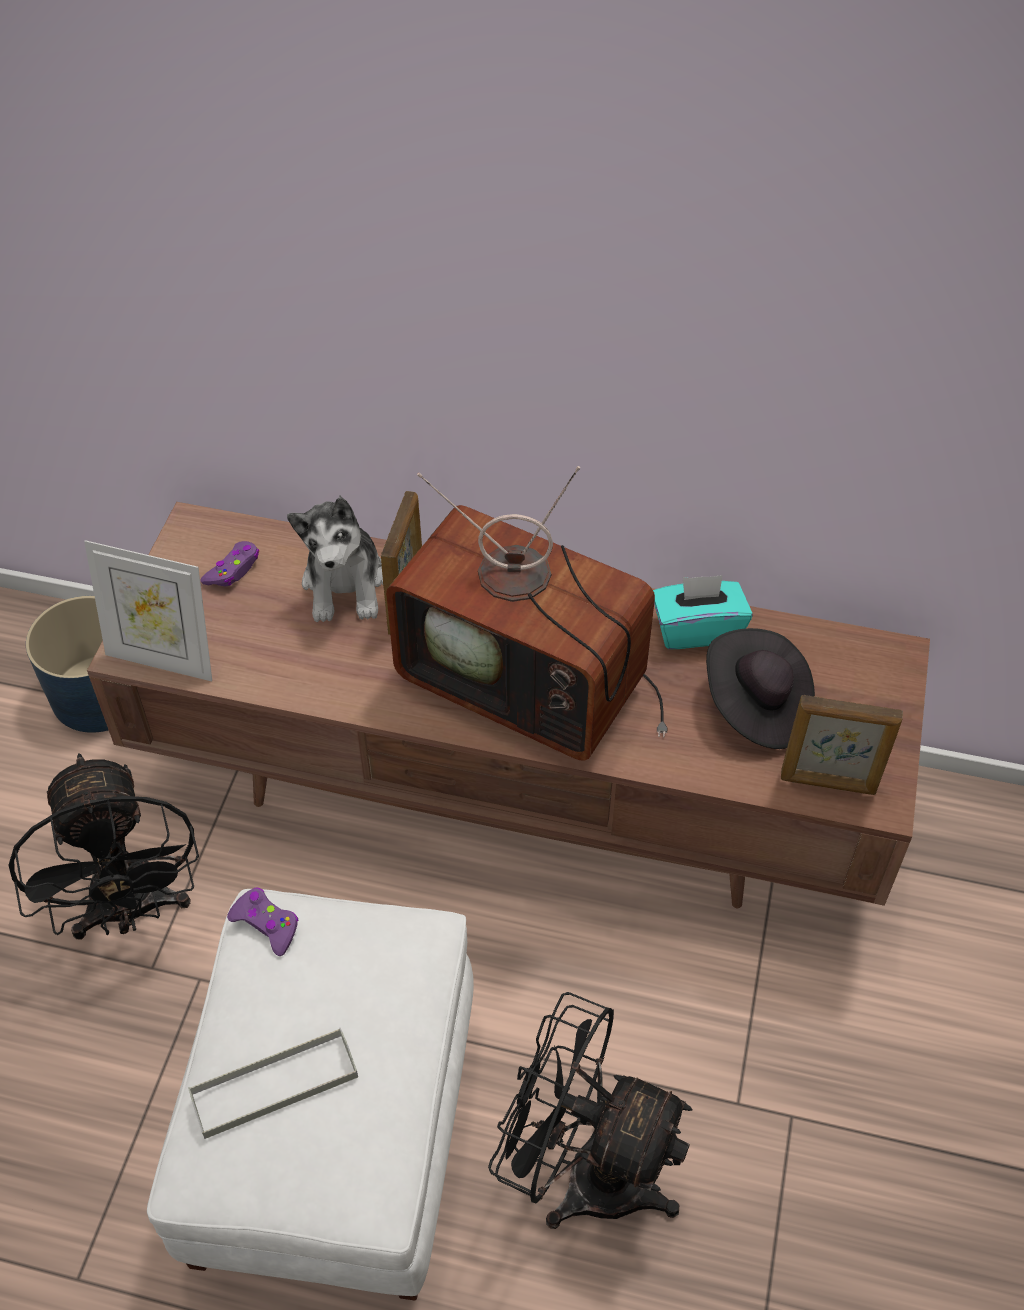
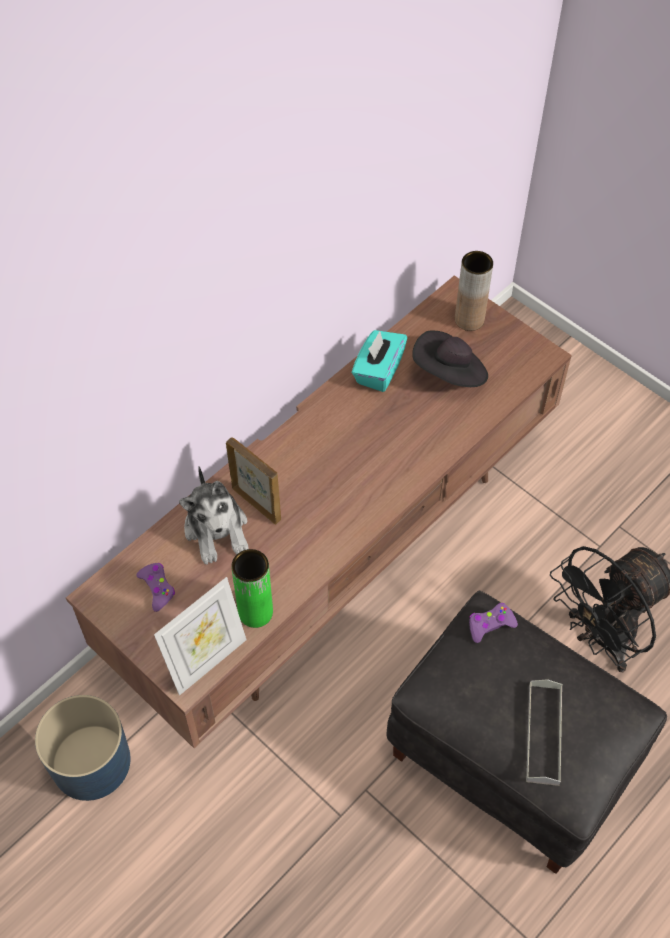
camera: 60 degrees left, 5 degrees up
(131, 911) = (290, 812): black fan -> none
(254, 672) = (255, 612): none -> green vase
(266, 924) = (433, 693): purple game controller -> purple game controller (490, 625)
(336, 1135) = (514, 756): white ottoman -> black ottoman
(346, 584) = (217, 529): plush toy -> plush toy turned 45 degrees clockwise
(531, 682) = (363, 469): television -> none
(828, 783) = (519, 370): picture frame -> none
(867, 688) = (469, 319): none -> brown vase

